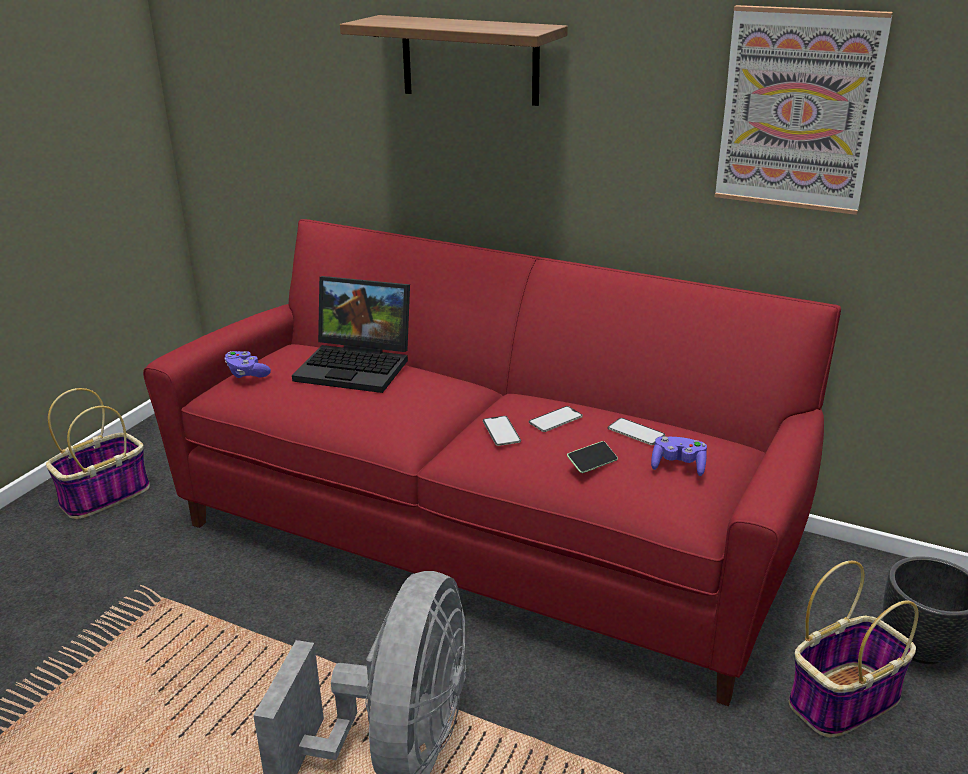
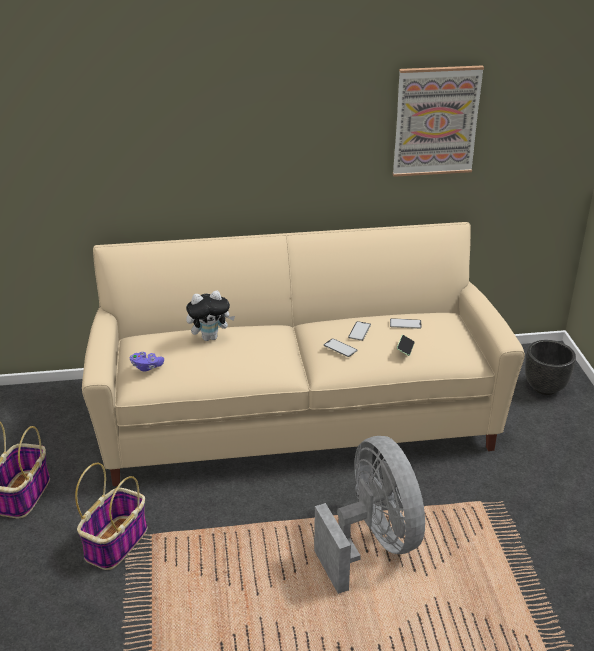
camera: 35 degrees left, 5 degrees up
(358, 366) = (210, 337): laptop -> plush toy
(469, 60) = (224, 117): shelf -> none
(486, 532) = (297, 415): red sofa -> beige sofa
(678, 466) = (443, 335): purple game controller -> none
(844, 699) = (535, 425): basket -> basket (116, 542)

